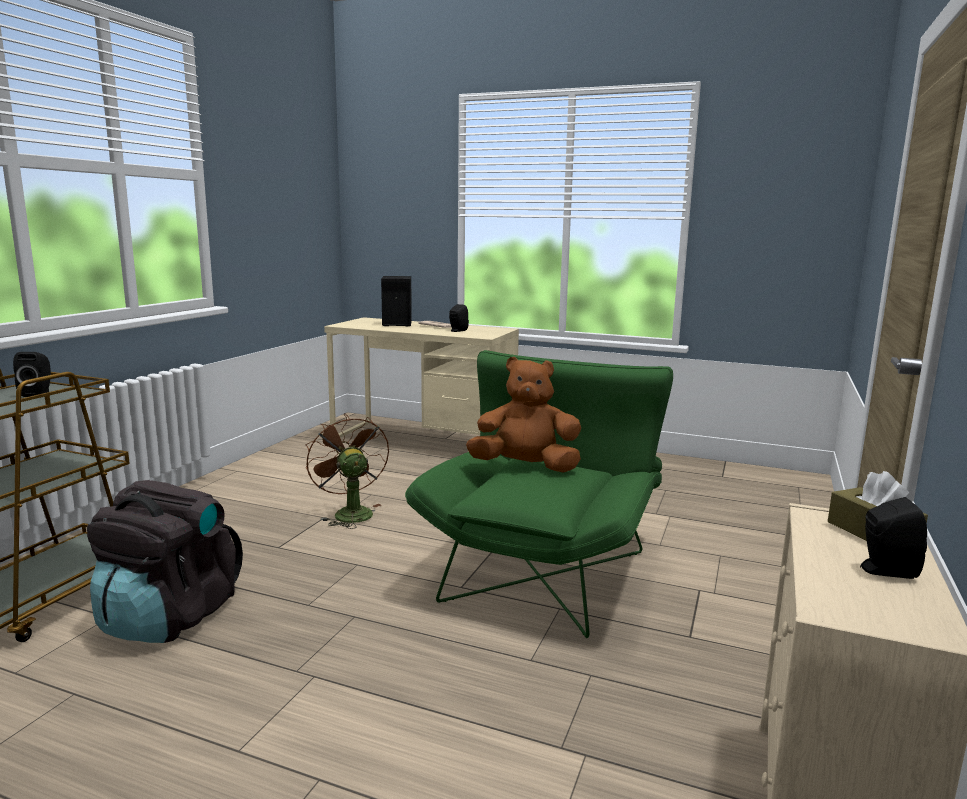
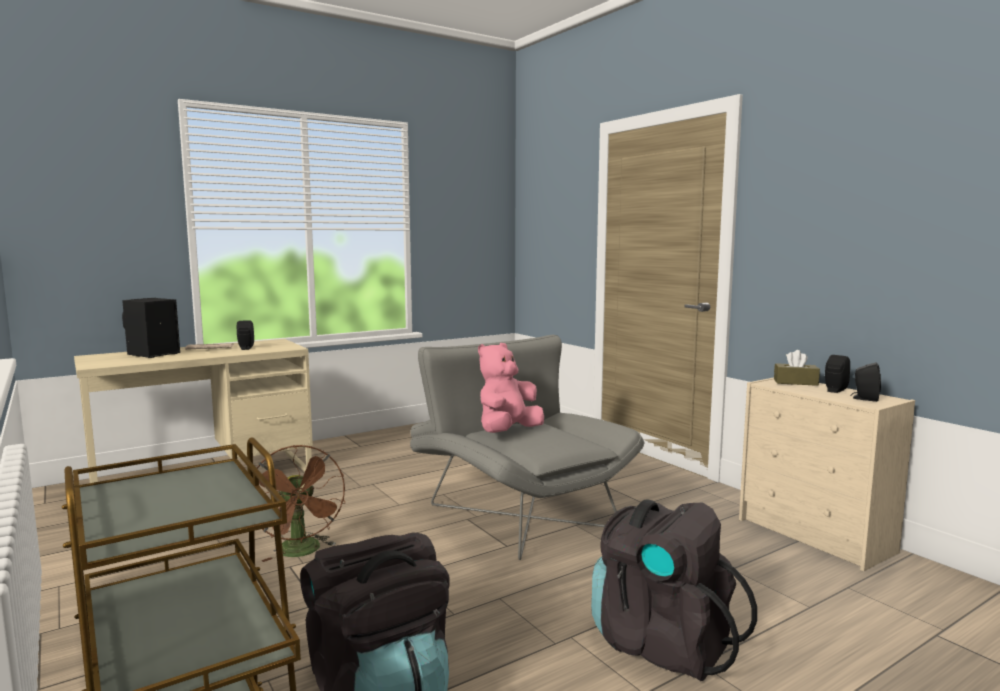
camera: 55 degrees left, 5 degrees down
(38, 393) = (173, 488): black speaker -> black speaker (864, 399)
(342, 738) = (661, 644): none -> black backpack
(349, 513) = (302, 552): brown fan -> brown fan turned 120 degrees counterclockwise
(525, 467) = (508, 432): brown plush toy -> pink plush toy
(547, 566) = (516, 510): green armchair -> grey armchair

